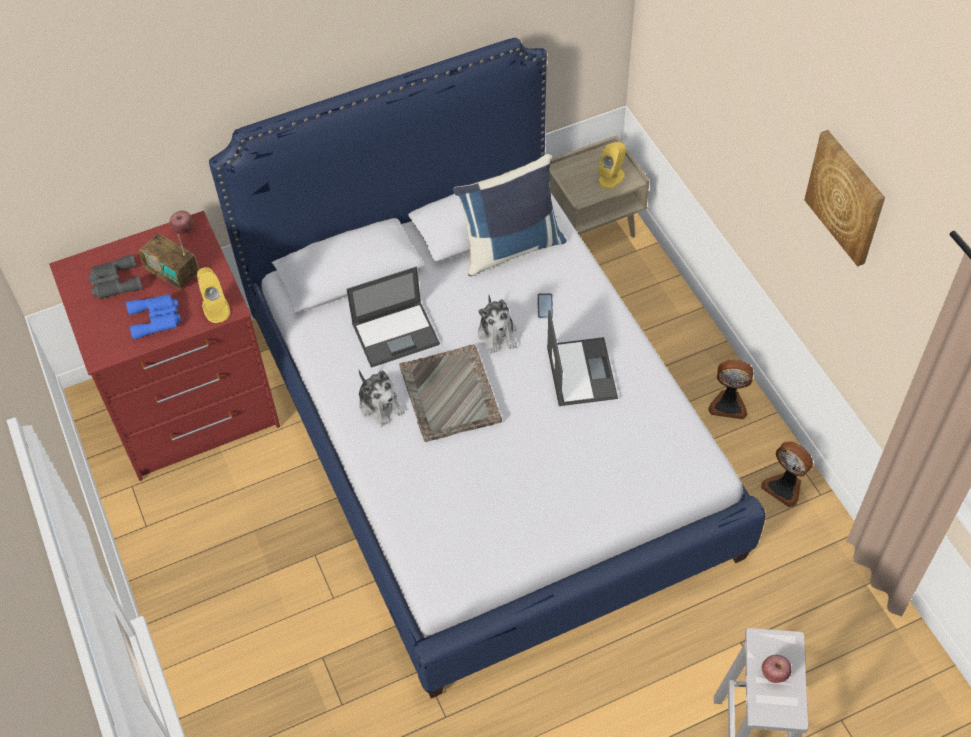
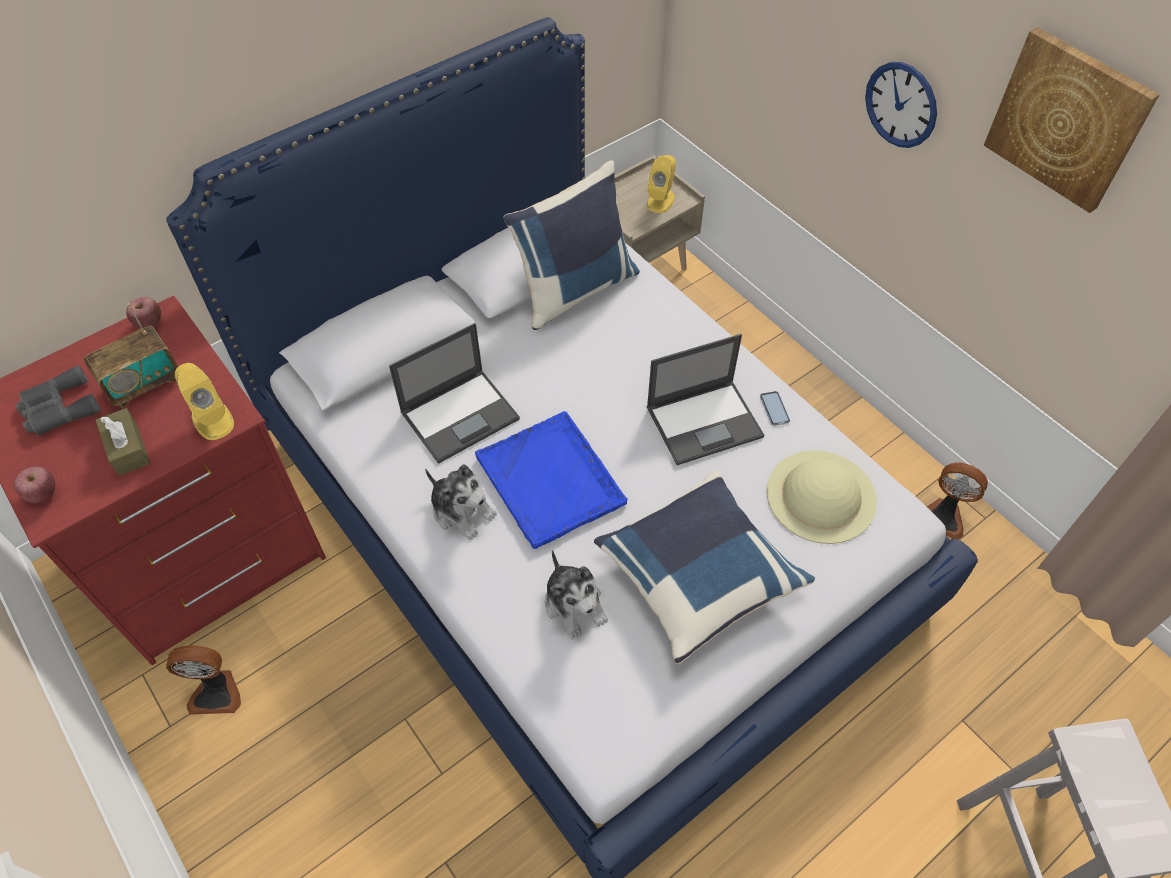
camera: 15 degrees left, 0 degrees up
(156, 319) = (127, 448): blue binoculars -> brown tissue box
(173, 274) = (143, 383): radio -> radio turned 60 degrees counterclockwise
(450, 395) = (550, 481): grey tray -> blue tray
(497, 334) = (588, 393): plush toy -> plush toy (574, 604)
(538, 483) = (697, 576): none -> blue pillow
(545, 306) = (637, 351): phone -> phone (774, 409)
(581, 371) = (705, 421): laptop -> laptop turned 90 degrees clockwise
(651, 443) = (821, 496): none -> beige hat
(728, 404) = (847, 433): fan -> fan (216, 692)
(764, 153) = (901, 104): none -> wall clock
(774, 674) = (1117, 790): apple -> apple (43, 493)

